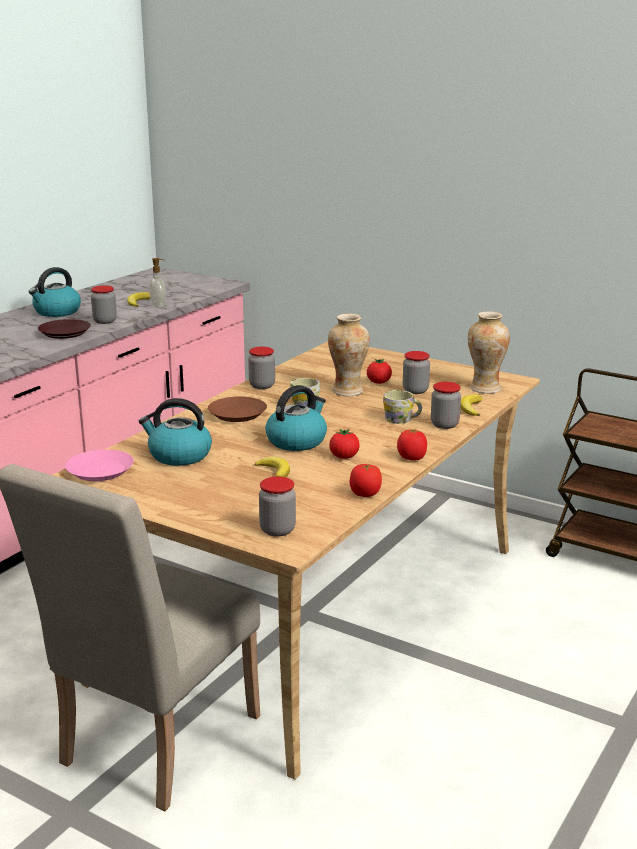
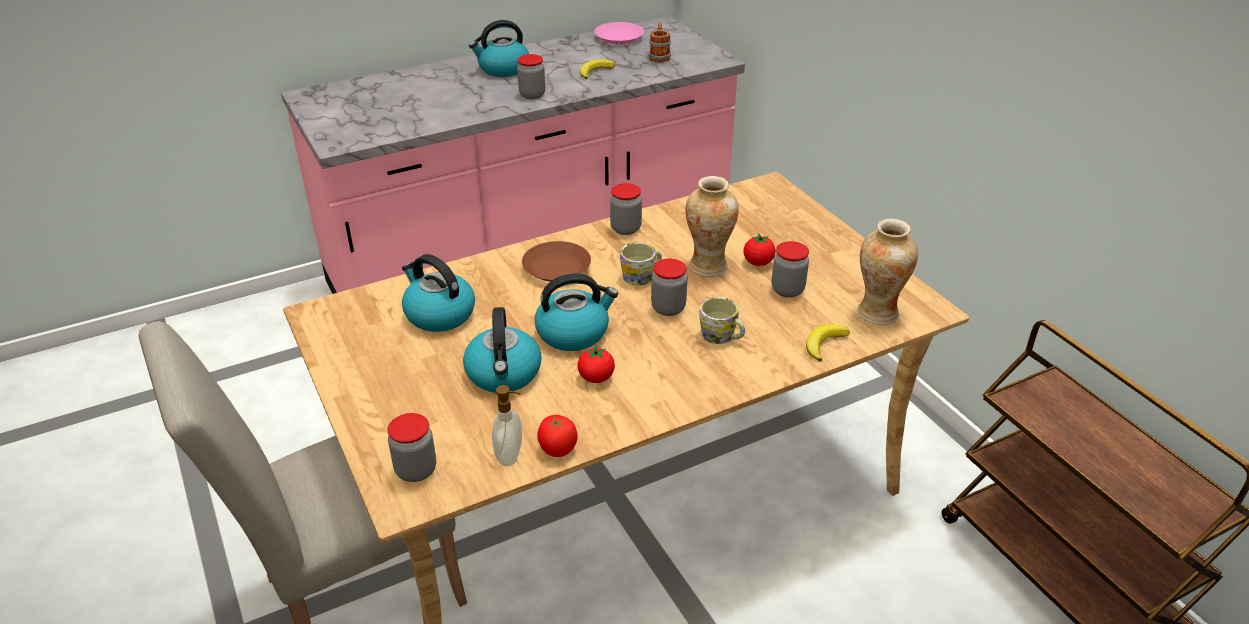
camera: 30 degrees right, 15 degrees up
(65, 333) = (477, 104): brown plate -> none
(100, 471) = (349, 311): pink plate -> pink plate (619, 37)
(159, 305) = (609, 82): soap dispenser -> soap dispenser (510, 456)
(178, 287) = (659, 56): none -> mug
(274, 471) = (504, 374): banana -> kettle
(412, 458) = (668, 408): tomato -> none
(444, 424) = (763, 362): jar -> jar (668, 308)

